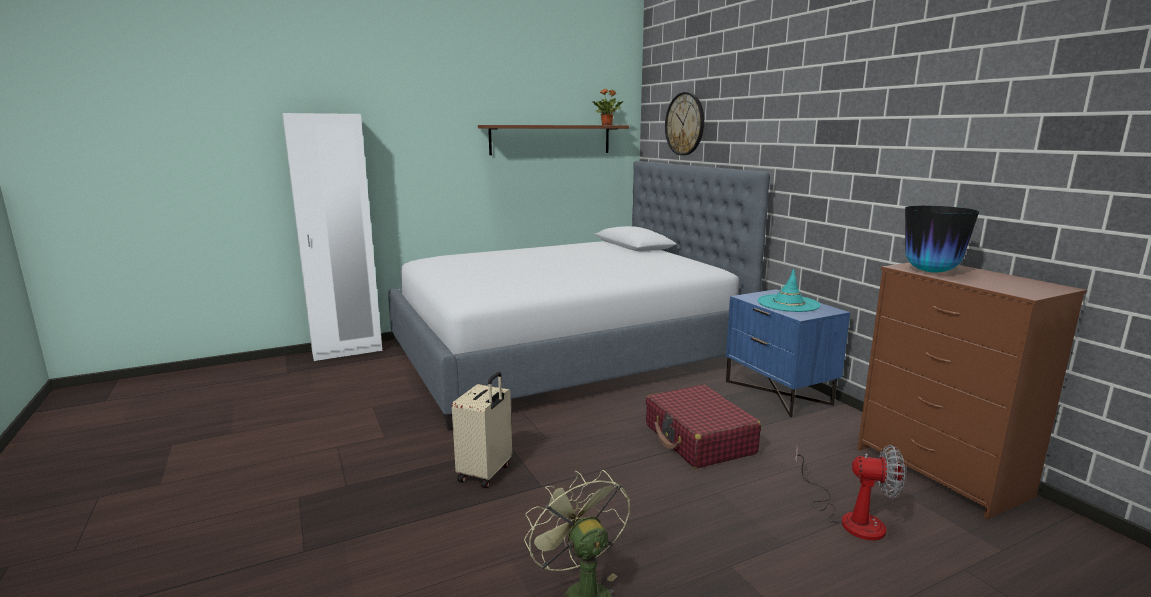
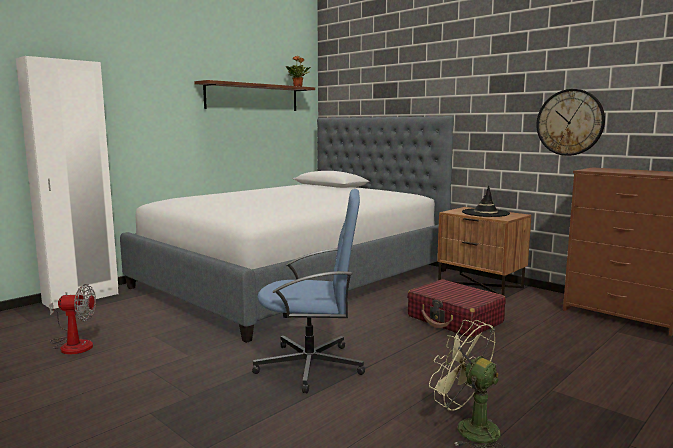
camera: 20 degrees left, 5 degrees down
(486, 473) = (311, 366): beige suitcase -> blue office chair
(685, 124) = (365, 85): wall clock -> wall clock (570, 122)
(778, 393) = (481, 285): blue nightstand -> brown nightstand
(788, 303) = (485, 213): turquoise hat -> black hat
(850, 518) = (597, 349): fan -> fan (73, 344)
(930, 272) = (608, 171): vase -> none

